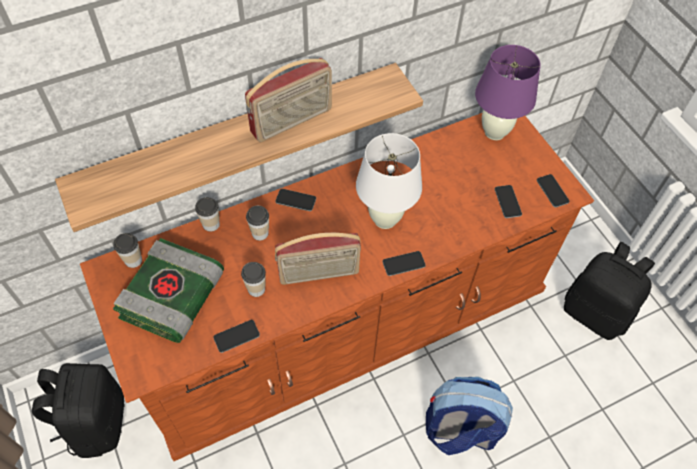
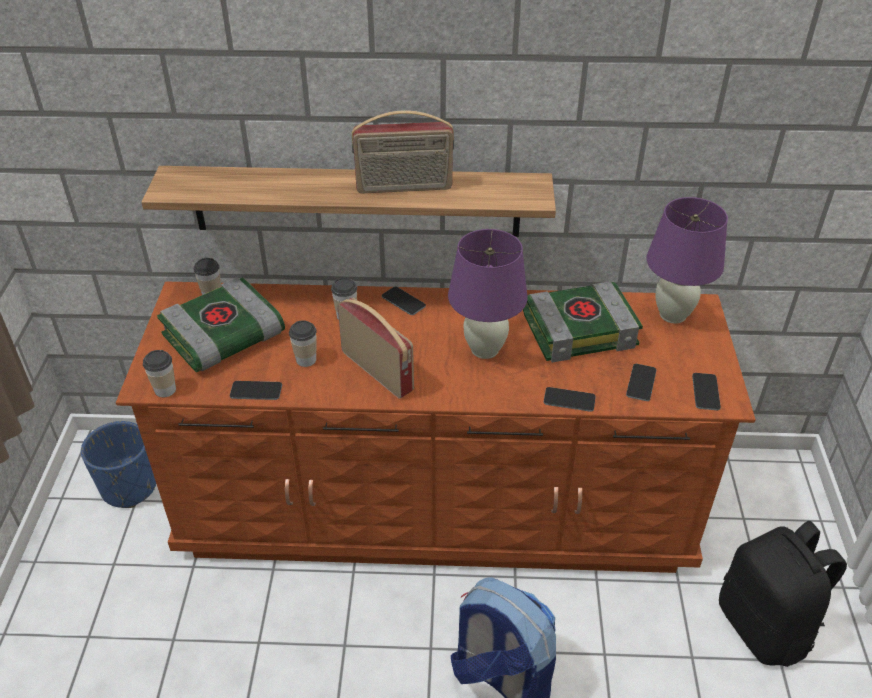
camera: 30 degrees right, 15 degrees down
(96, 422) = (129, 487): black backpack -> blue planter
(211, 224) = (305, 292): cup -> cup (165, 389)
(319, 274) = (378, 370): radio -> radio turned 150 degrees counterclockwise
(384, 220) = (484, 350): white table lamp -> purple table lamp
(403, 263) = (475, 395): phone -> phone (569, 400)
(440, 171) = (580, 329): none -> book

